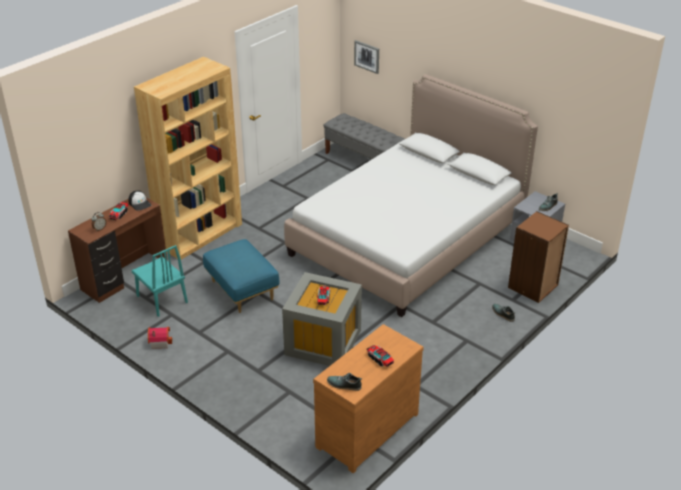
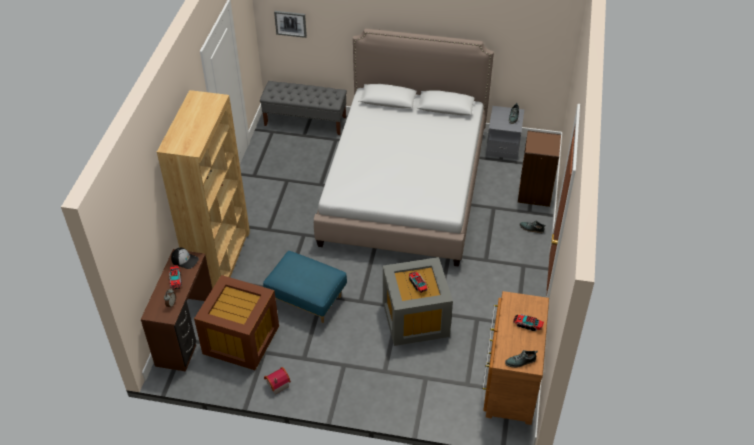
camera: 30 degrees left, 10 degrees up
(162, 299) = (241, 340): turquoise chair -> brown storage box

